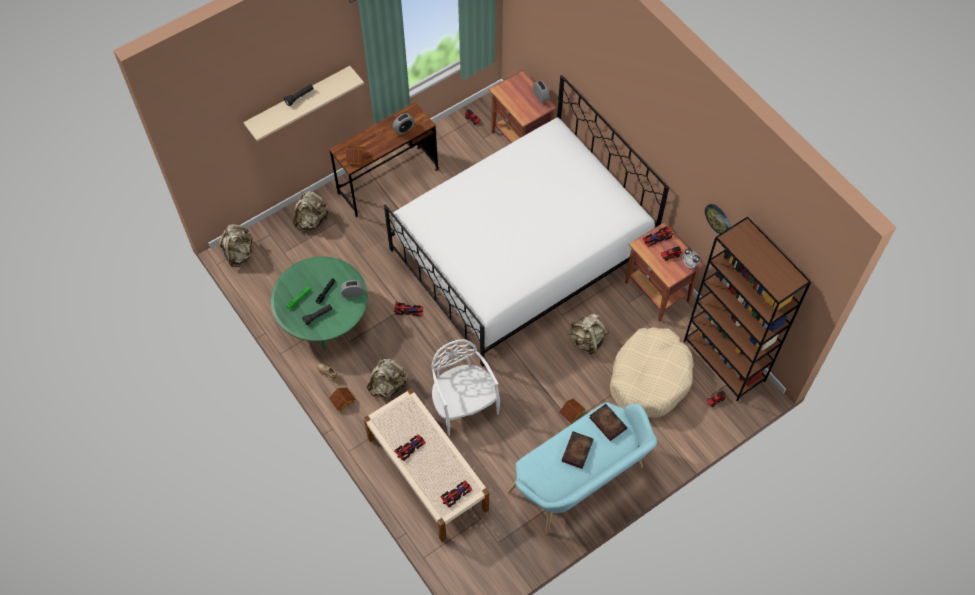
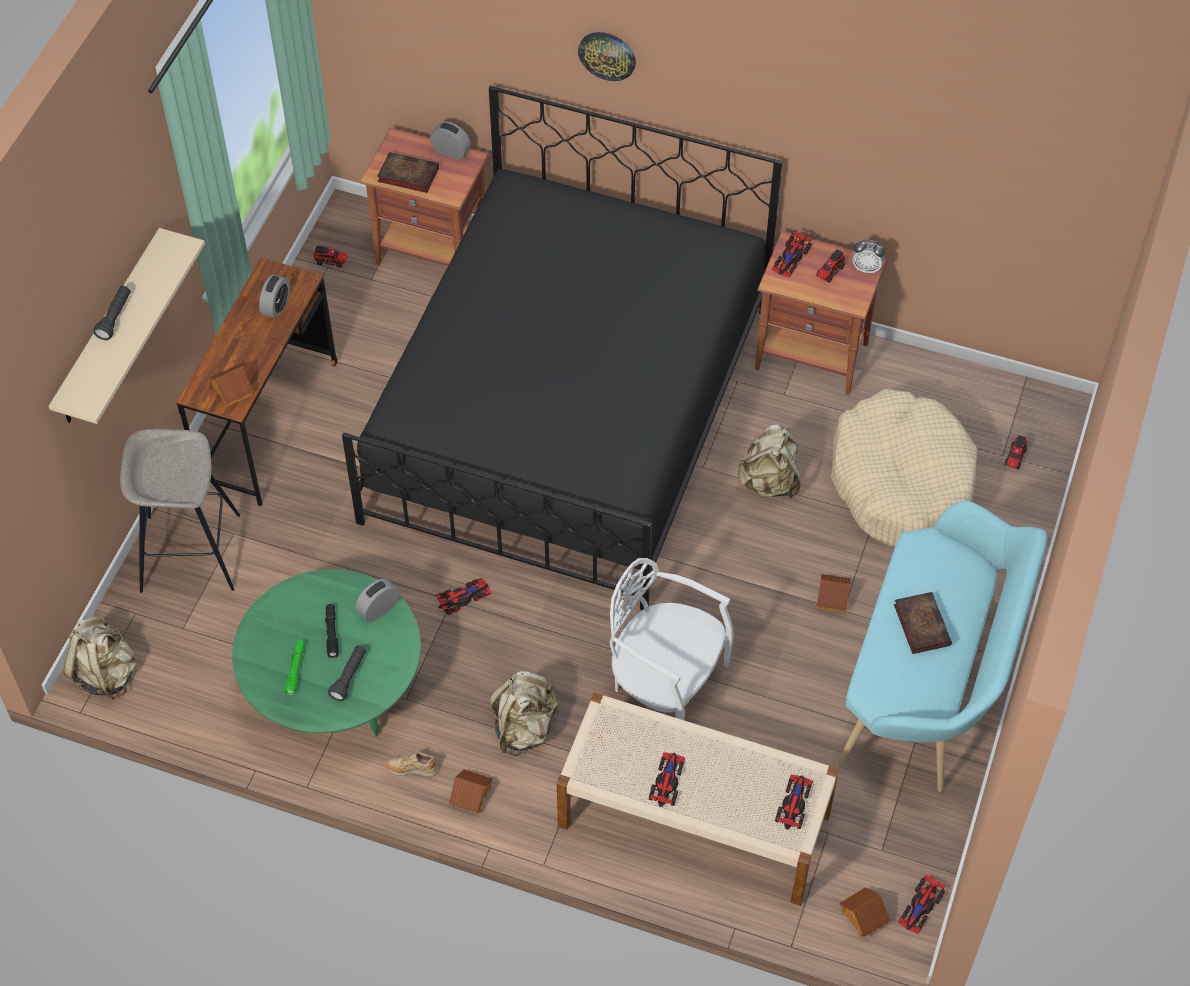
camera: 35 degrees left, 5 degrees down
(312, 220) = (190, 552): beige backpack -> grey stool
(465, 565) = (862, 916): none -> toy house
(494, 579) = (921, 906): none -> toy car
(521, 253) = (569, 413): white bed -> black bed
(606, 422) = (929, 560): book -> book (406, 175)
(718, 219) = (898, 159): wall clock -> wall clock (607, 55)
(724, 361) = (983, 397): brown bookcase -> none

